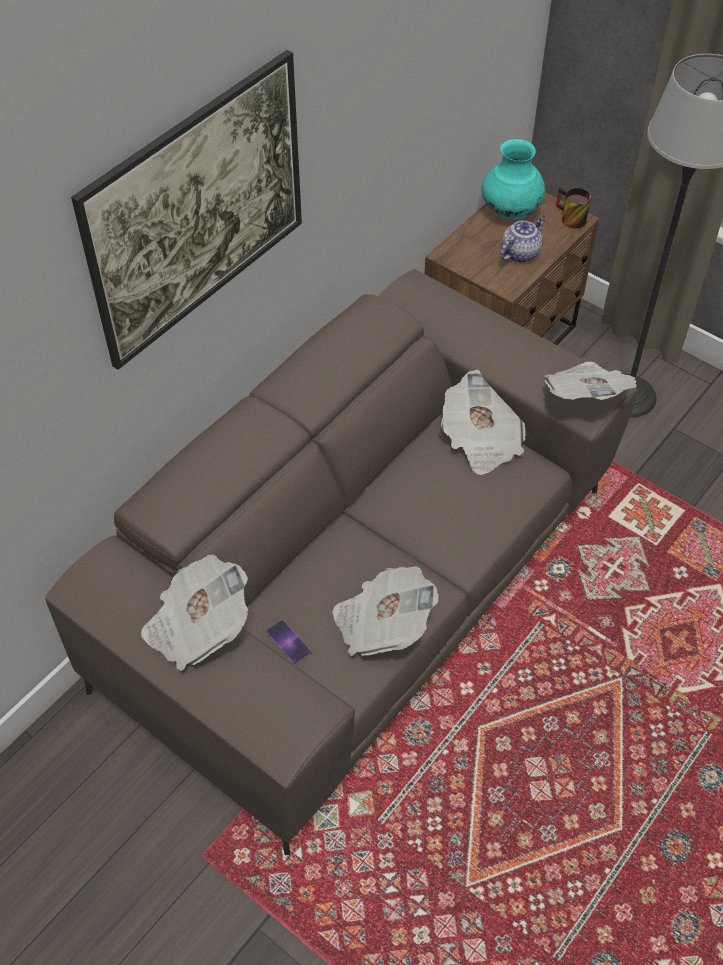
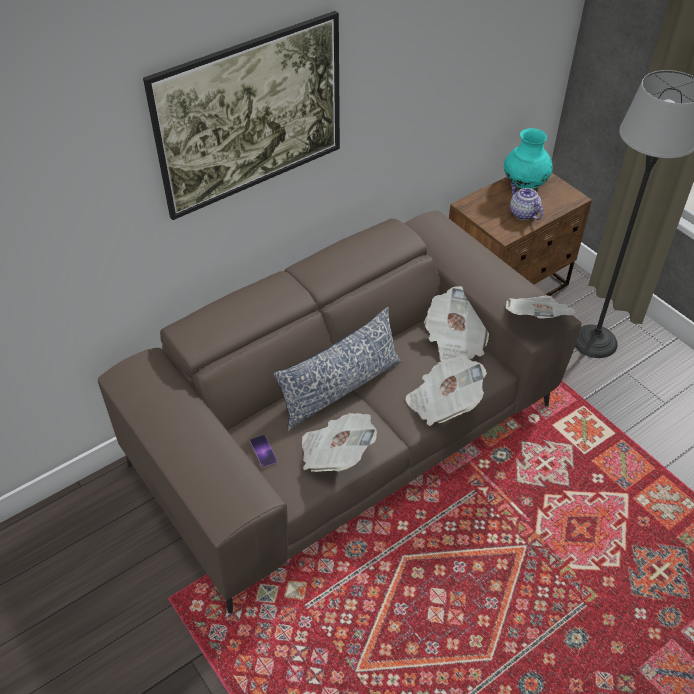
camera: 15 degrees right, 5 degrees down
(197, 627) = (192, 420): newspaper -> newspaper (443, 402)
(358, 536) = (340, 388): none -> pillow
(520, 253) = (523, 213): teapot -> teapot turned 90 degrees counterclockwise
(568, 218) = (568, 196): mug -> none

